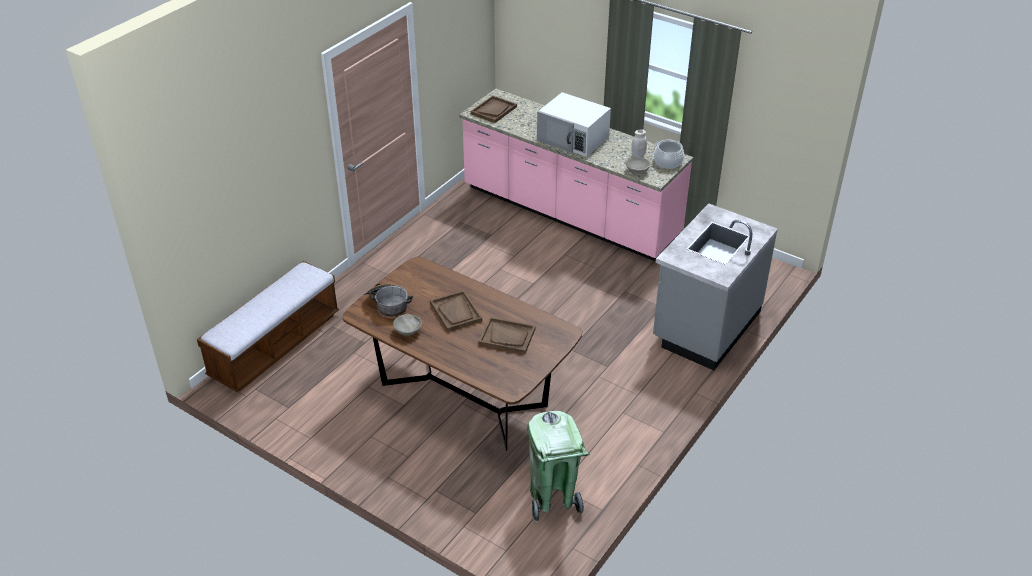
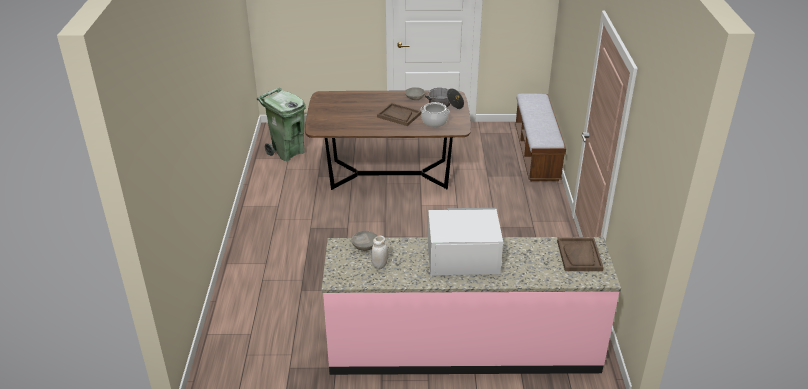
camera: 145 degrees right, 5 degrees down
(507, 336) = (351, 115): brown tray -> none
(668, 162) = (342, 270): cooking pot -> cooking pot (434, 122)
(705, 326) = (252, 289): grey counter -> none

